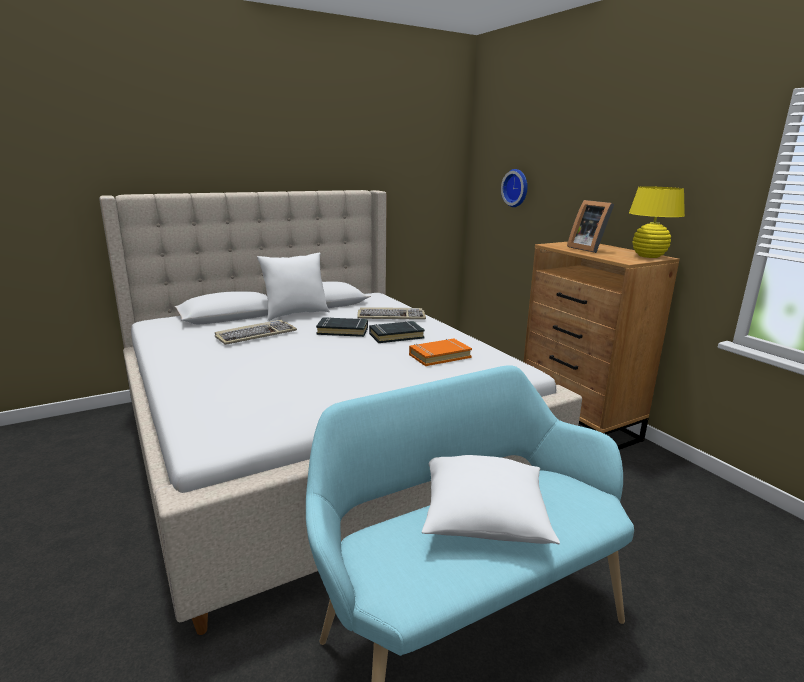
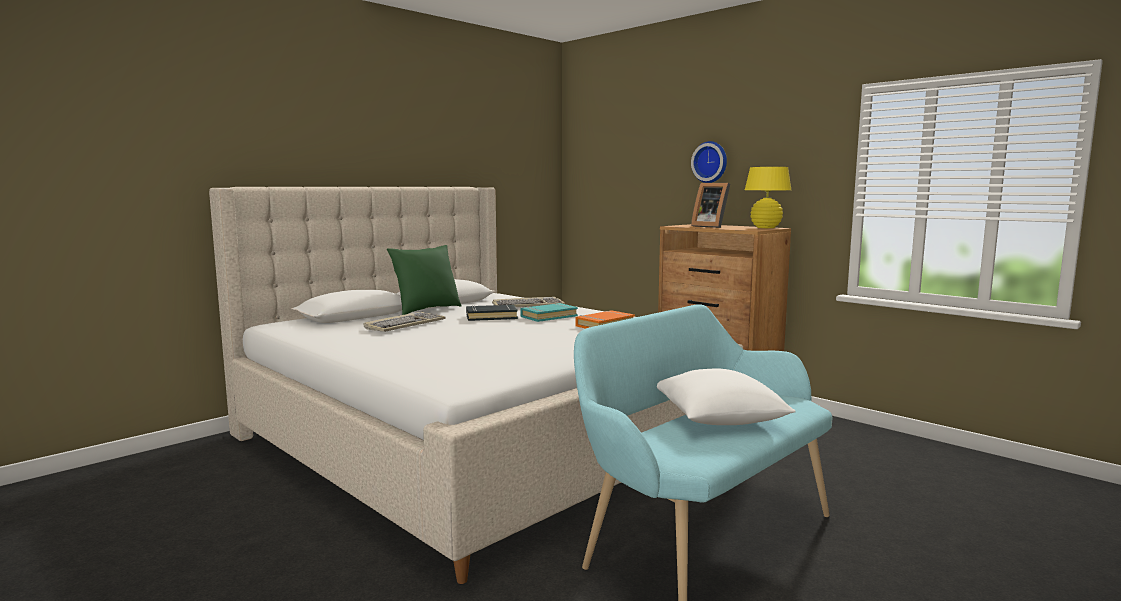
camera: 15 degrees left, 10 degrees down
(295, 314) = (426, 310): white pillow -> green pillow
(396, 336) = (548, 316): black book -> turquoise book
(517, 188) = (620, 182): wall clock -> wall clock (710, 162)

